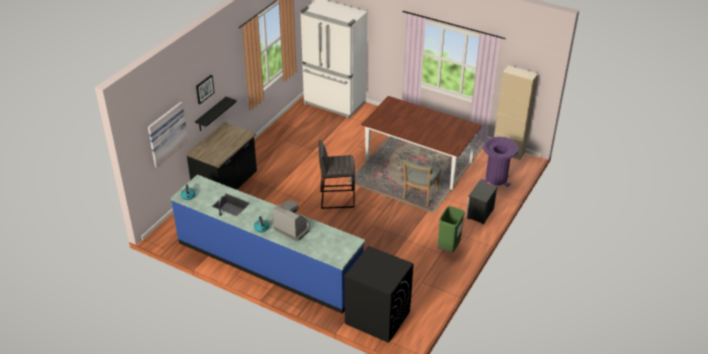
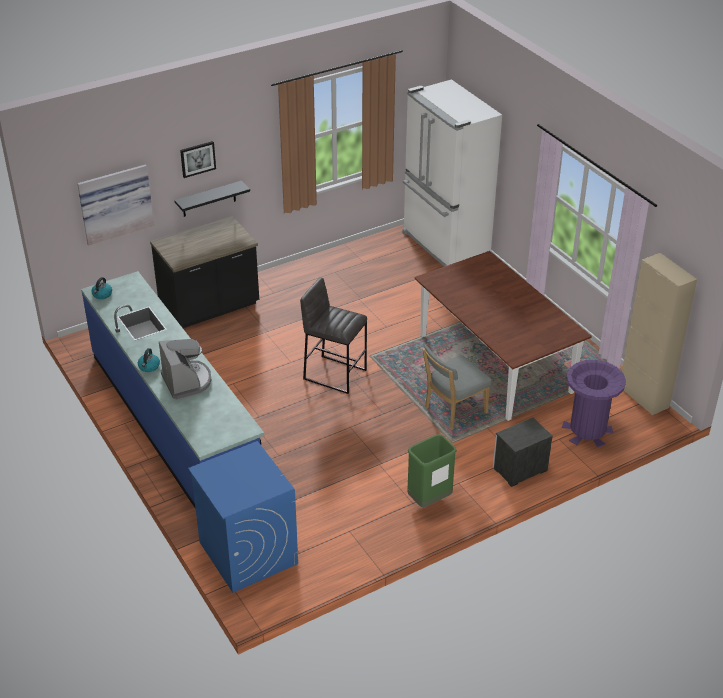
camera: 30 degrees right, 0 degrees up
(377, 317) = (247, 552): black washing machine -> blue washing machine

